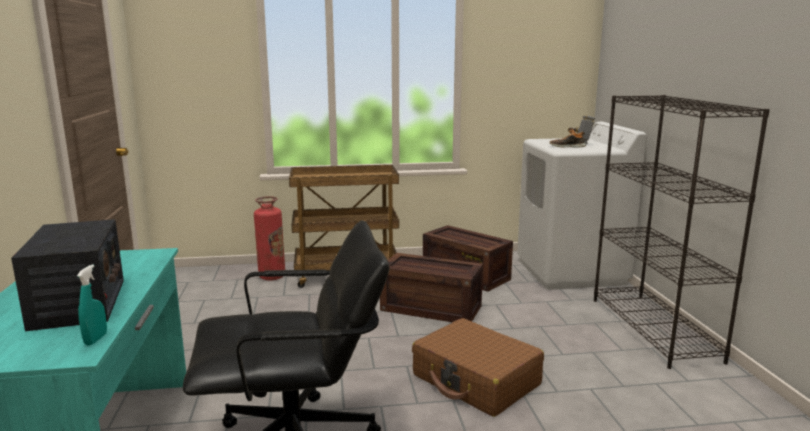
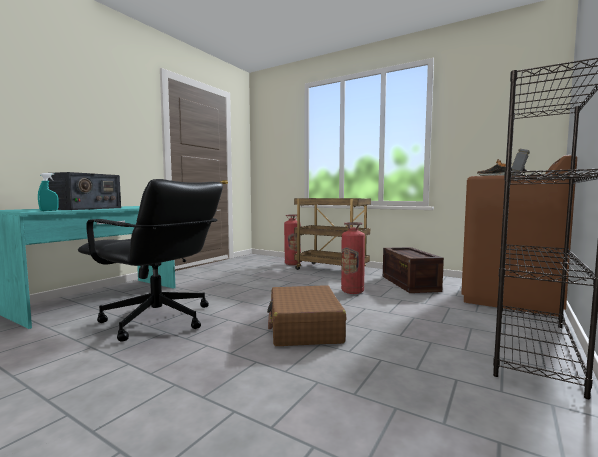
camera: 40 degrees right, 10 degrees down
(432, 308) = (352, 291): crate -> fire extinguisher
(571, 272) = (510, 298): white washing machine -> brown washing machine

